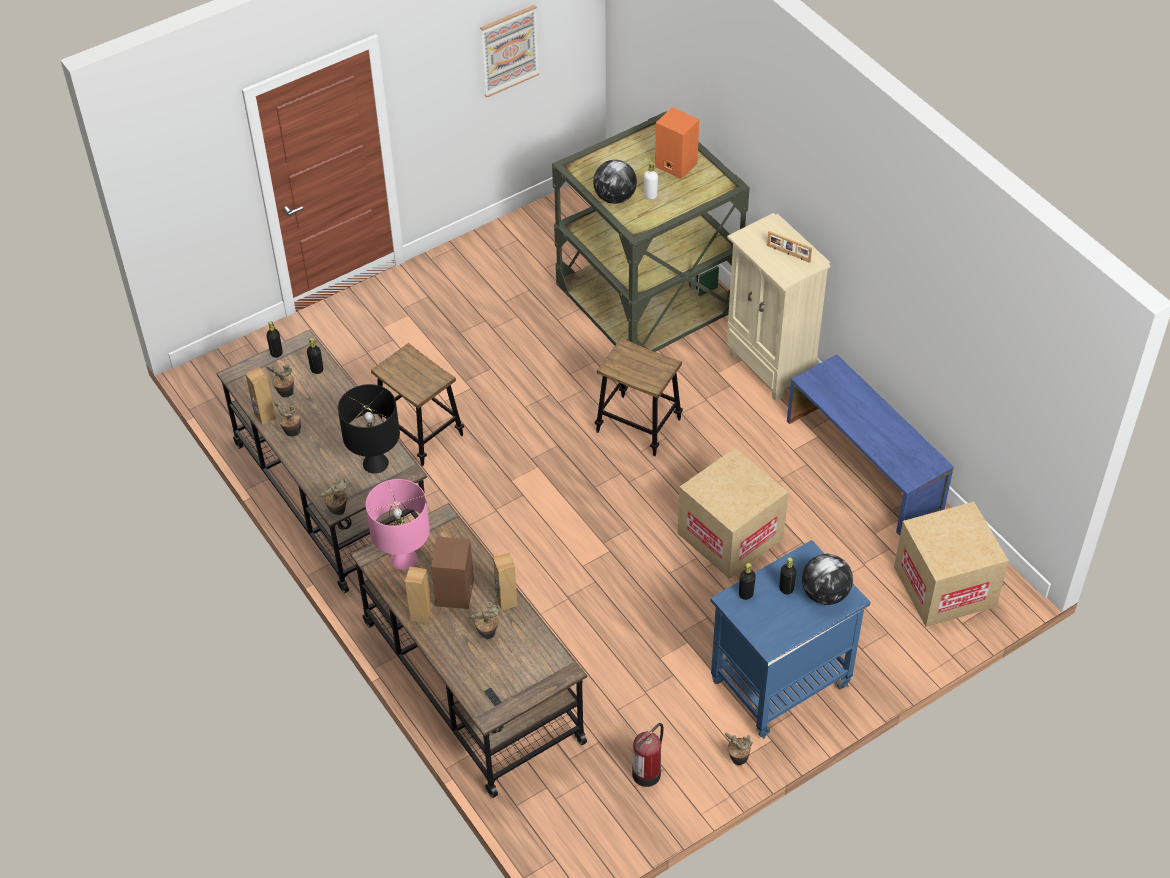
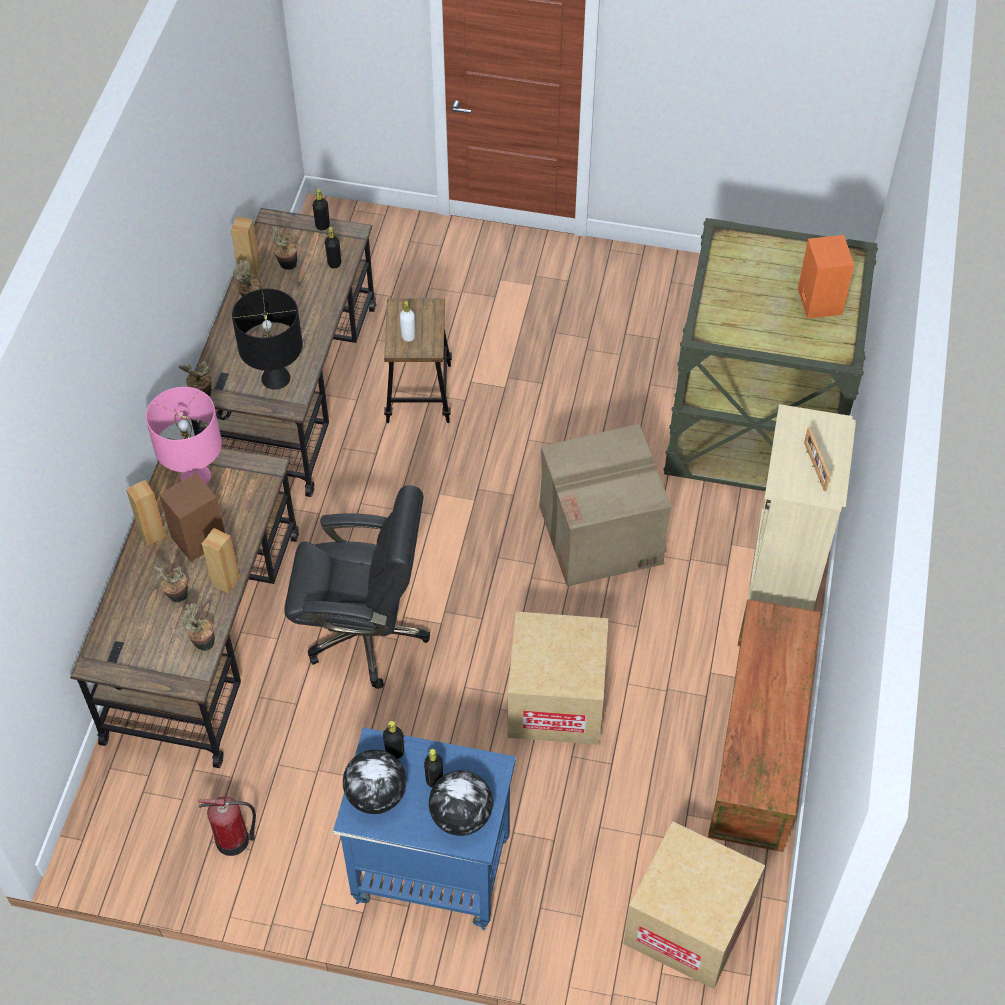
camera: 45 degrees right, 5 degrees up
(509, 50) = (767, 78): picture -> none
(572, 596) = (364, 634): none -> black office chair
(615, 197) = (722, 291): globe -> globe (376, 795)
(638, 425) = (601, 534): stool -> cardboard box
(650, 196) = (757, 313): white bottle -> white bottle (408, 336)
(737, 760) = (315, 901): potted plant -> potted plant (202, 643)
(866, 464) = (761, 744): blue bench -> brown bench

